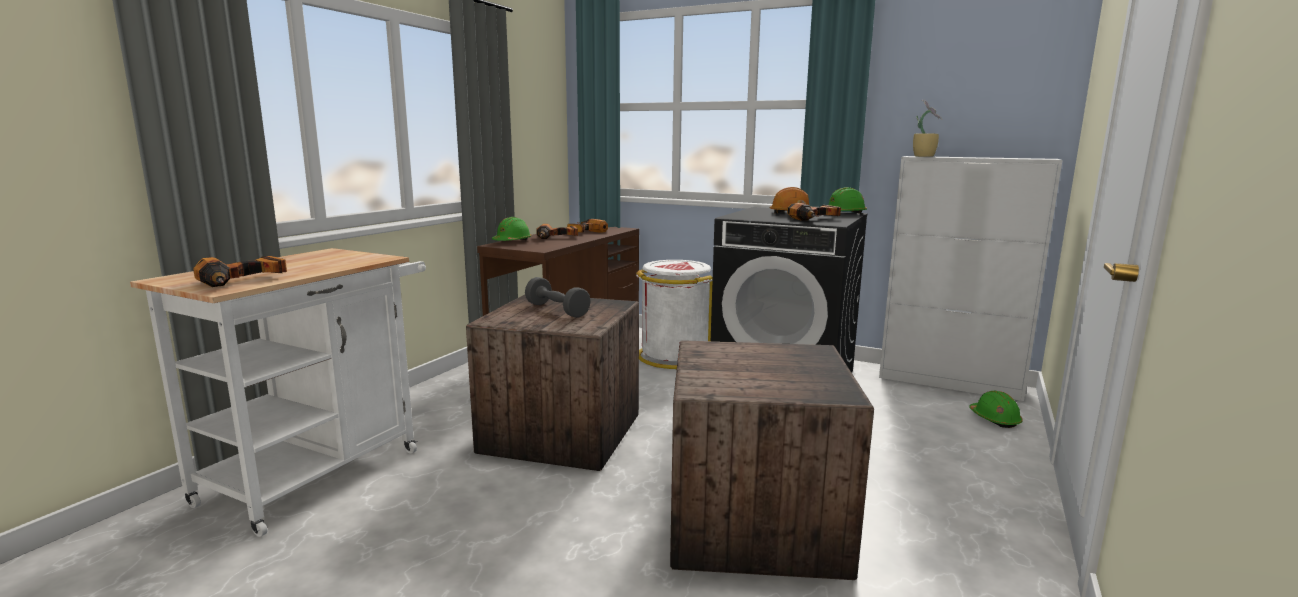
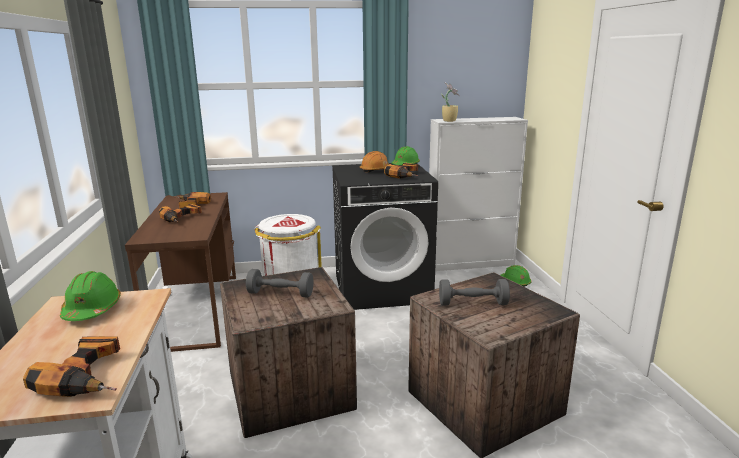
camera: 35 degrees left, 5 degrees up
(512, 241) = (149, 231): green hard hat -> green hard hat (92, 310)
(739, 362) = (472, 303): none -> grey dumbbell

